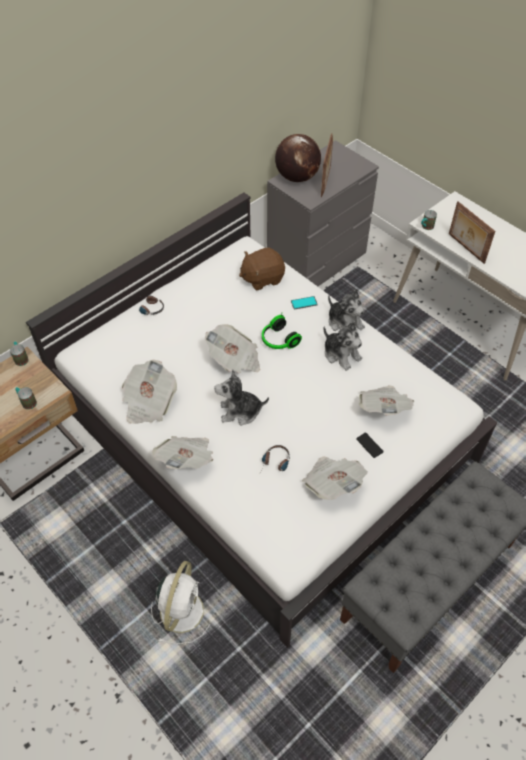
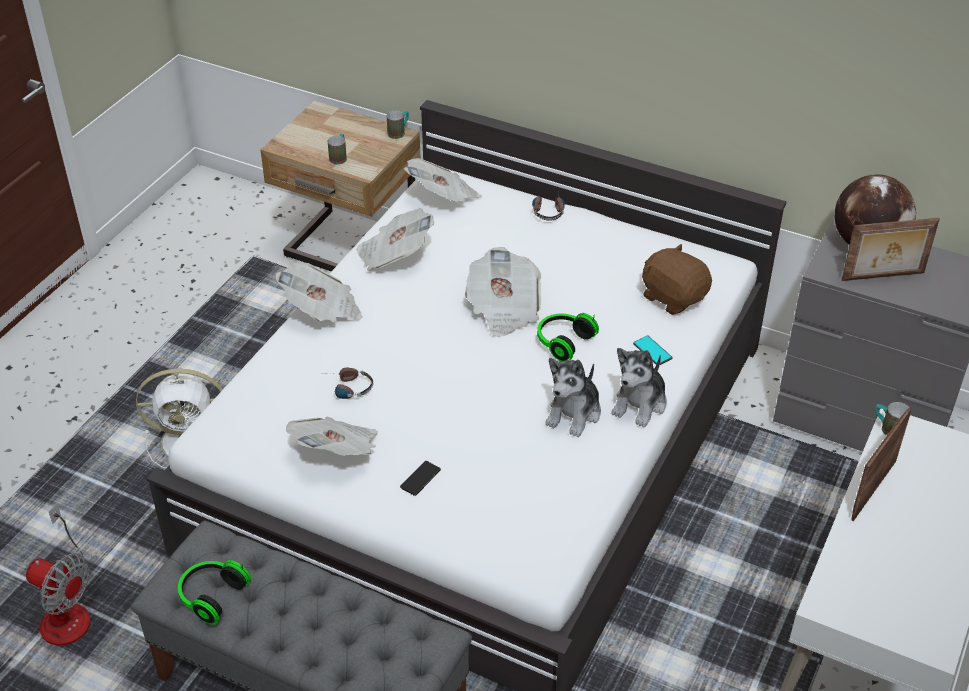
camera: 70 degrees right, 10 degrees down
(240, 411) = (418, 337): plush toy -> none
(314, 730) = (66, 610): none -> fan
(383, 408) = (495, 481): newspaper -> newspaper (443, 197)
(419, 594) = (211, 596): none -> headphones

